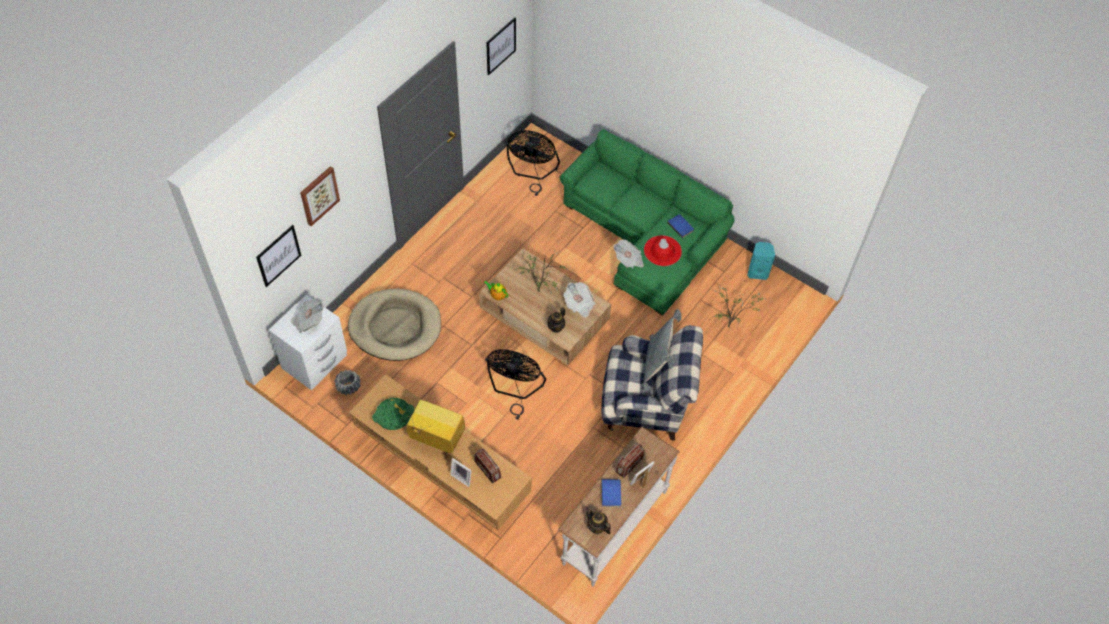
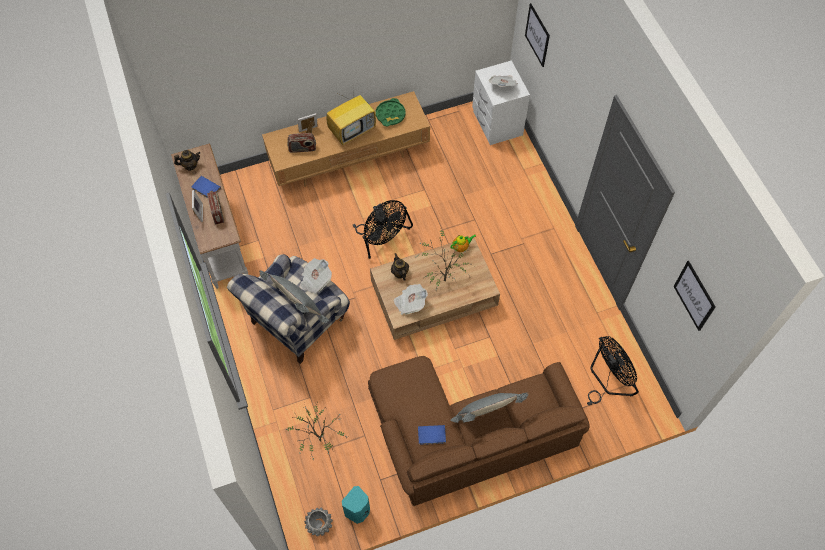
camera: 125 degrees right, 5 degrees up
(319, 195) = (566, 57): picture -> none
(348, 387) = (460, 134): grey planter -> grey planter (319, 524)
(395, 327) = (495, 187): beige dog bed -> none
(532, 172) = (607, 379): black fan -> black fan turned 75 degrees counterclockwise
(628, 260) = (424, 363): newspaper -> newspaper (315, 280)
(640, 201) = (486, 419): none -> grey pillow
(645, 236) = (466, 434): green sofa -> brown sofa
(662, 251) = (414, 399): red hat -> none

